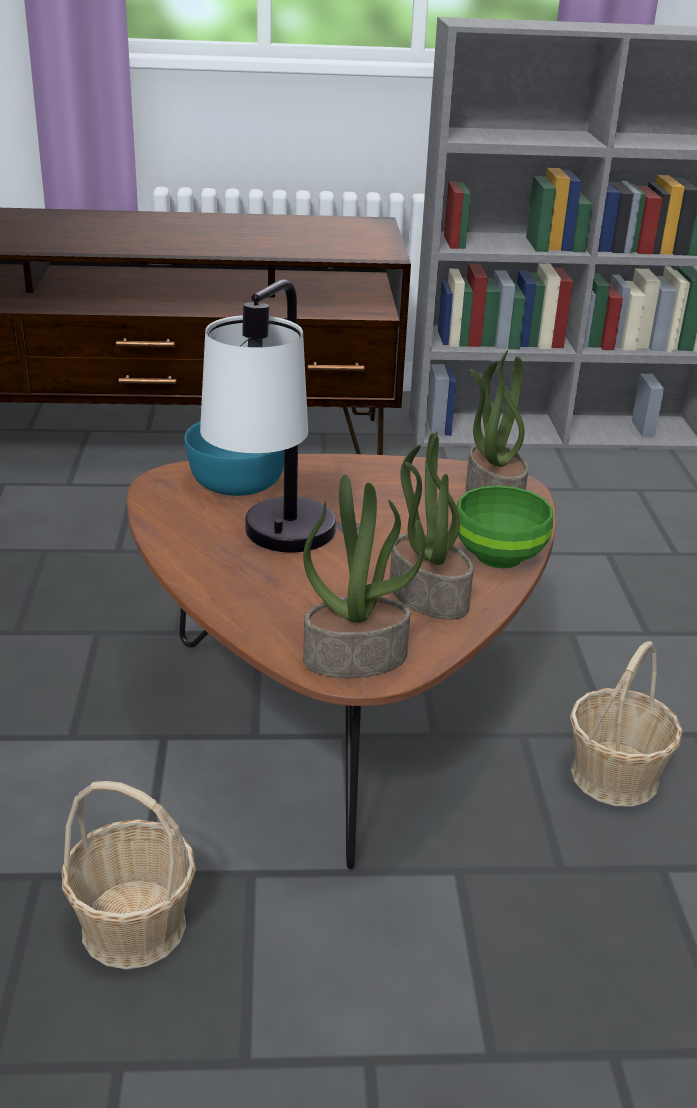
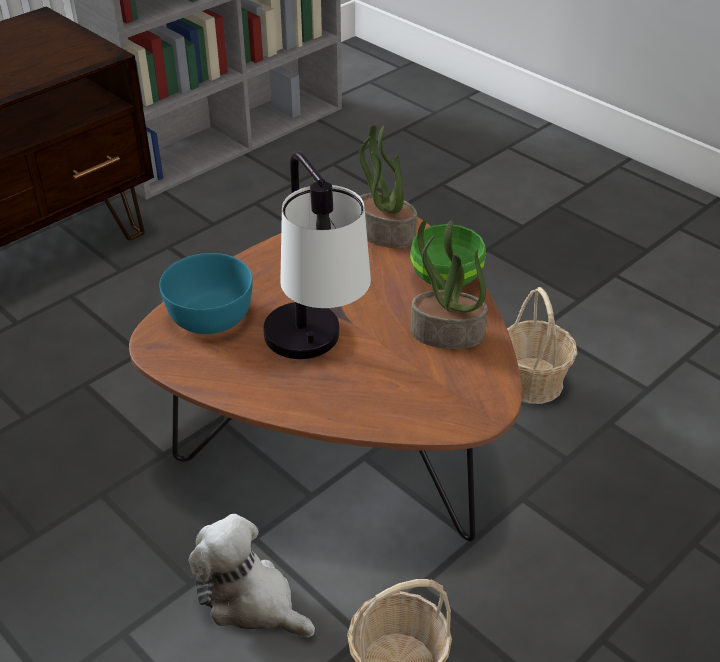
camera: 40 degrees left, 10 degrees up
(97, 780) = (250, 600): none -> plush toy
(356, 656) = (467, 403): potted plant -> none

